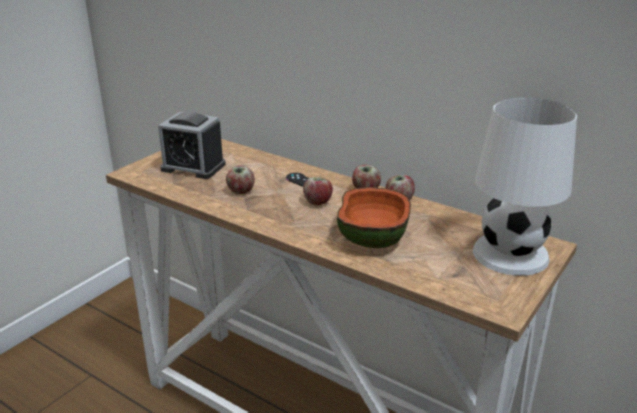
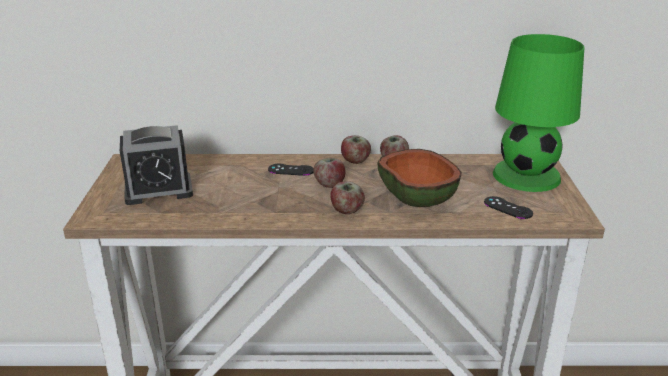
camera: 35 degrees left, 0 degrees up
(241, 191) = (244, 197): apple -> apple (346, 211)
(445, 275) = (508, 208): none -> black game controller
(511, 255) = (527, 176): white table lamp -> green table lamp

